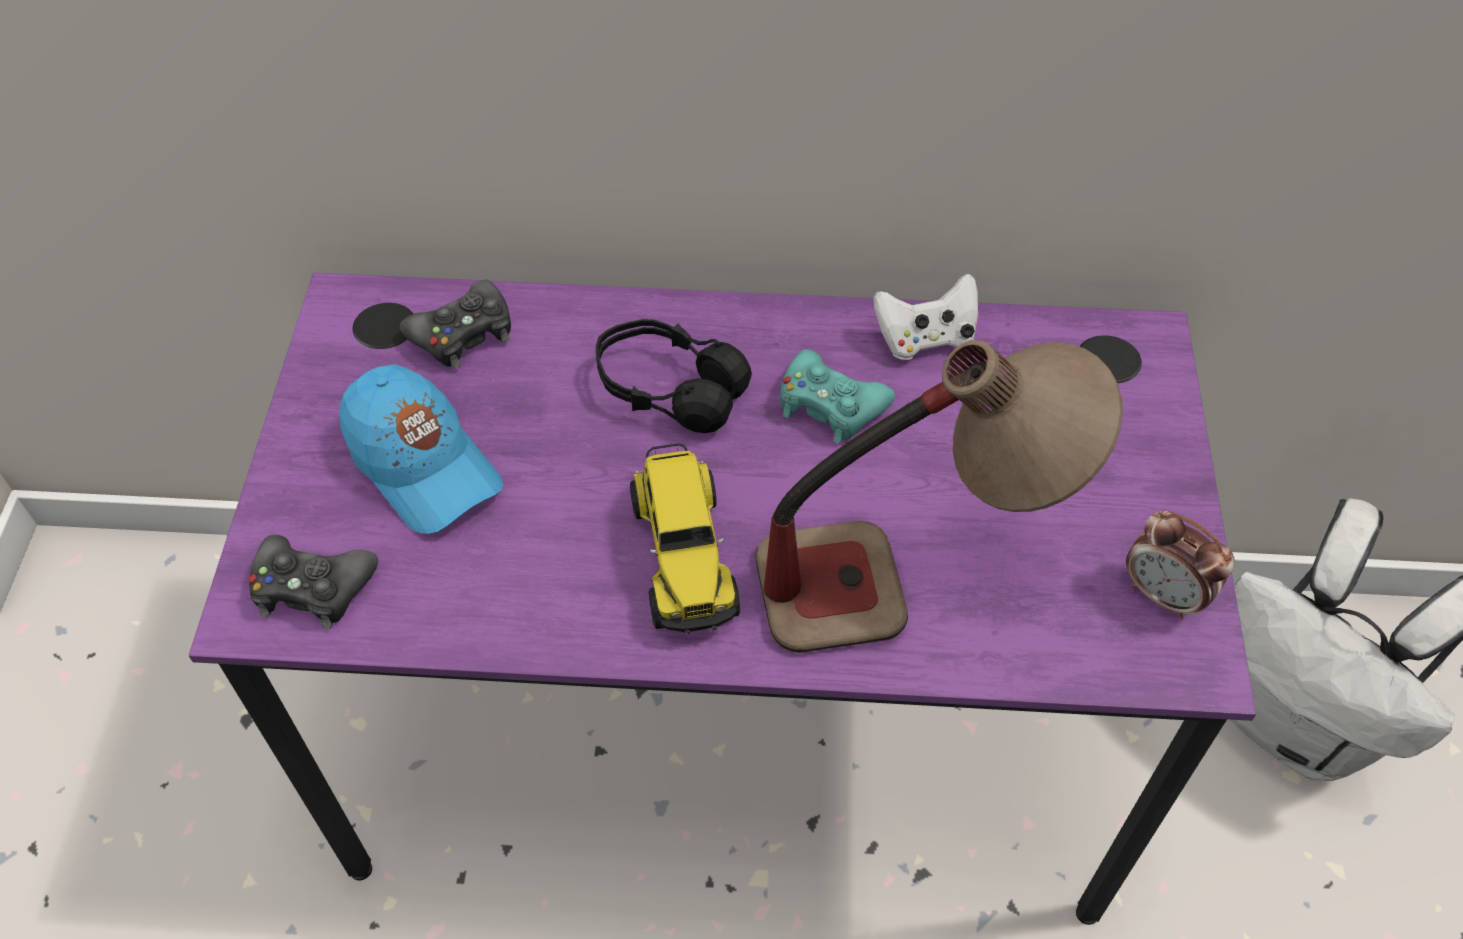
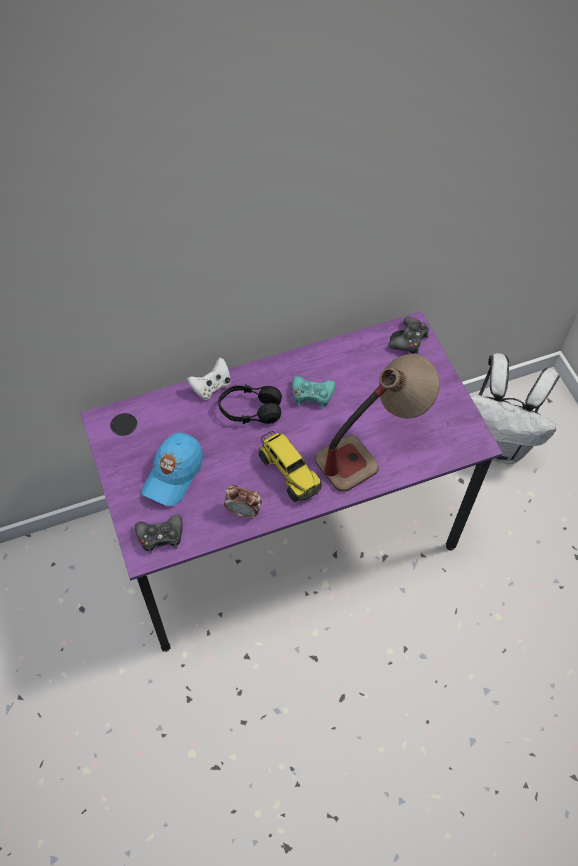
camera: 25 degrees left, 5 degrees up
(422, 465) = (173, 474): blue cap -> blue cap turned 90 degrees clockwise
(463, 334) = (158, 416): black game controller -> black game controller (409, 340)
(925, 338) = (334, 355): white game controller -> white game controller (211, 386)
(1163, 595) = (457, 423): alarm clock -> alarm clock (243, 511)

